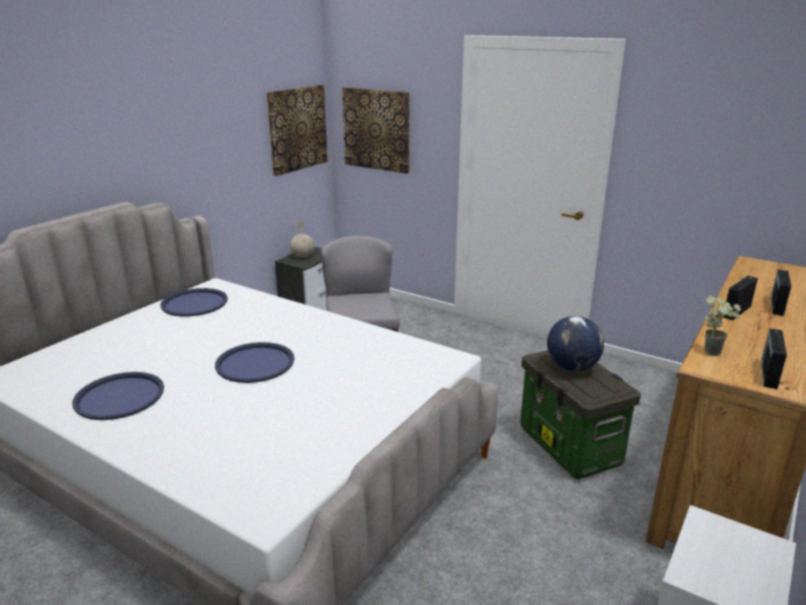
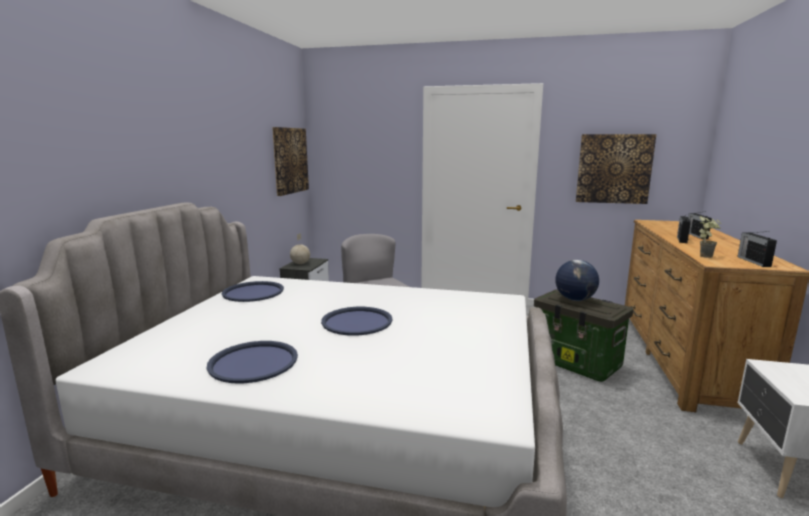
camera: 20 degrees left, 10 degrees down
(376, 129) = (350, 161): picture -> picture (614, 169)

